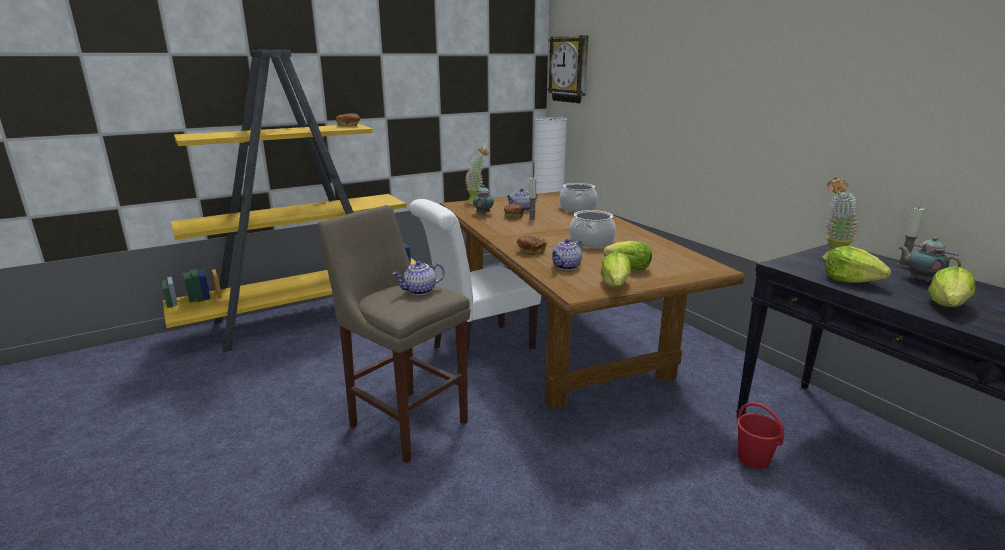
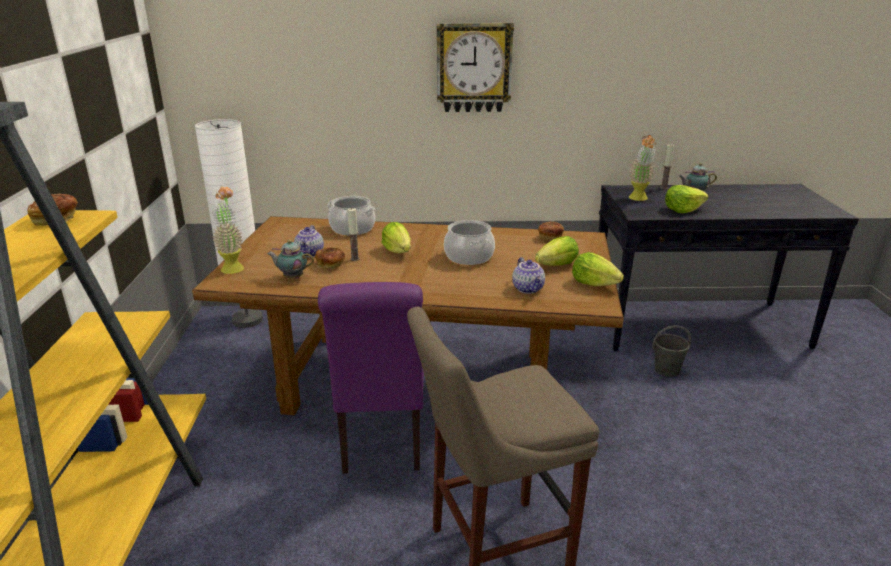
camera: 60 degrees left, 5 degrees up
(420, 291) = (515, 387): teapot -> none
(477, 348) = (382, 440): white chair -> purple chair
(530, 251) = (465, 291): bread -> bread (550, 237)
(569, 69) = (210, 52): wall clock -> wall clock (474, 68)
(754, 459) = (667, 370): red bucket -> grey bucket
(947, 306) = (738, 206): lettuce -> lettuce (398, 251)

